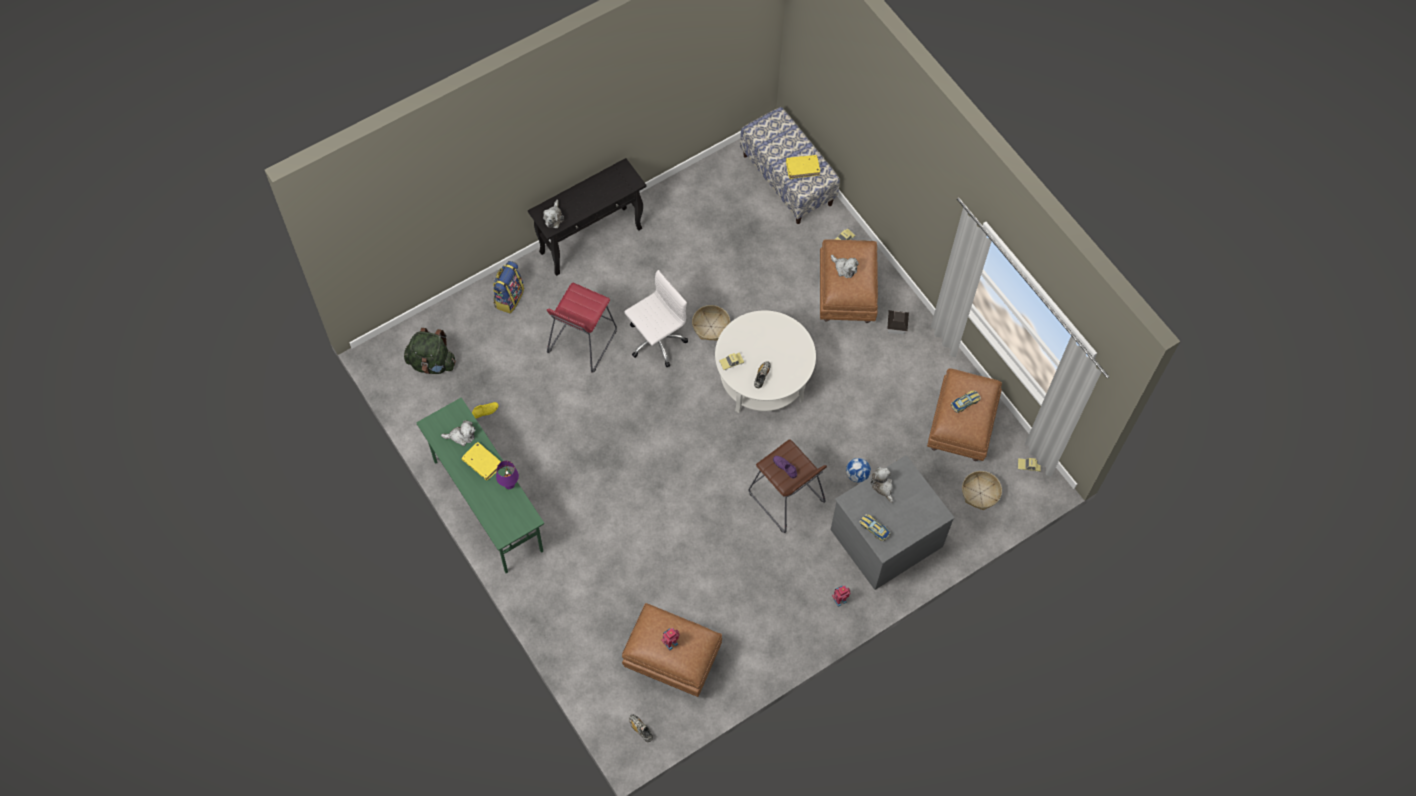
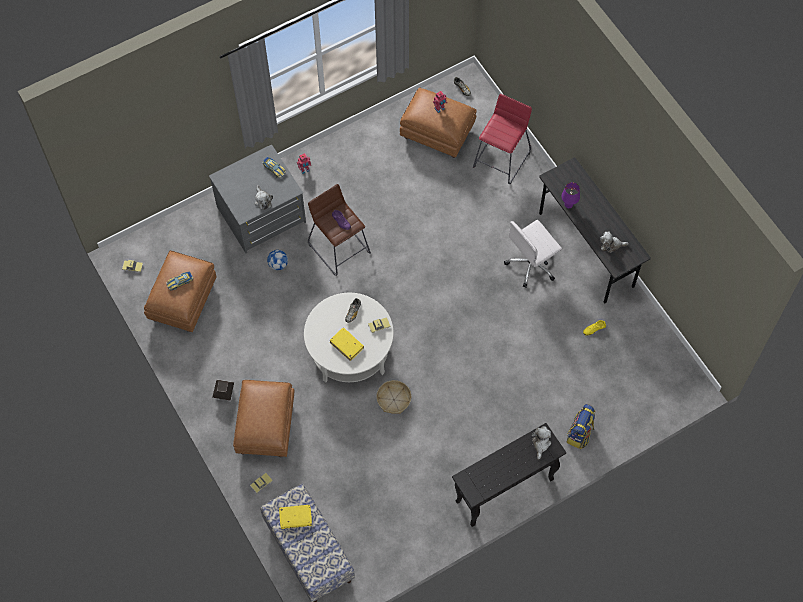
camera: 175 degrees left, 0 degrees up
(432, 363) = (645, 373): green backpack -> none
(482, 463) = (592, 223): yellow book -> yellow book (346, 345)
(487, 506) = (586, 250): green desk -> grey desk
(582, 342) = (511, 389): red stool -> red stool (501, 159)
(655, 341) = (444, 387): white office chair -> white office chair (531, 264)
(844, 268) = (268, 410): plush toy -> none
(980, 493) = (178, 246): basket -> none

